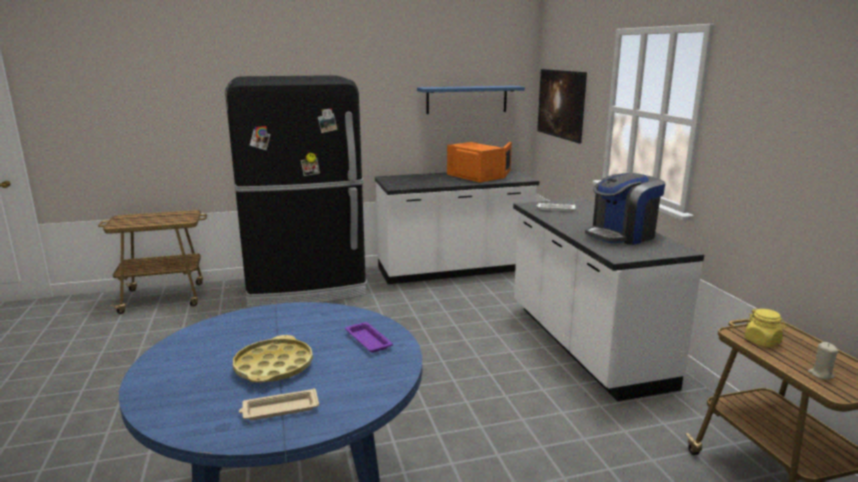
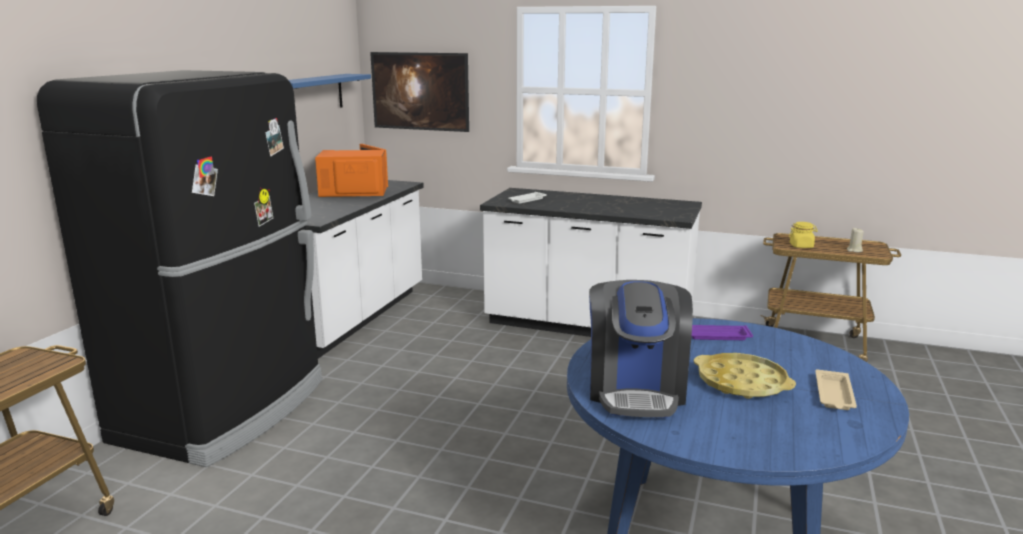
camera: 55 degrees left, 0 degrees up
(622, 235) = (630, 204): coffee machine -> coffee machine (636, 390)

